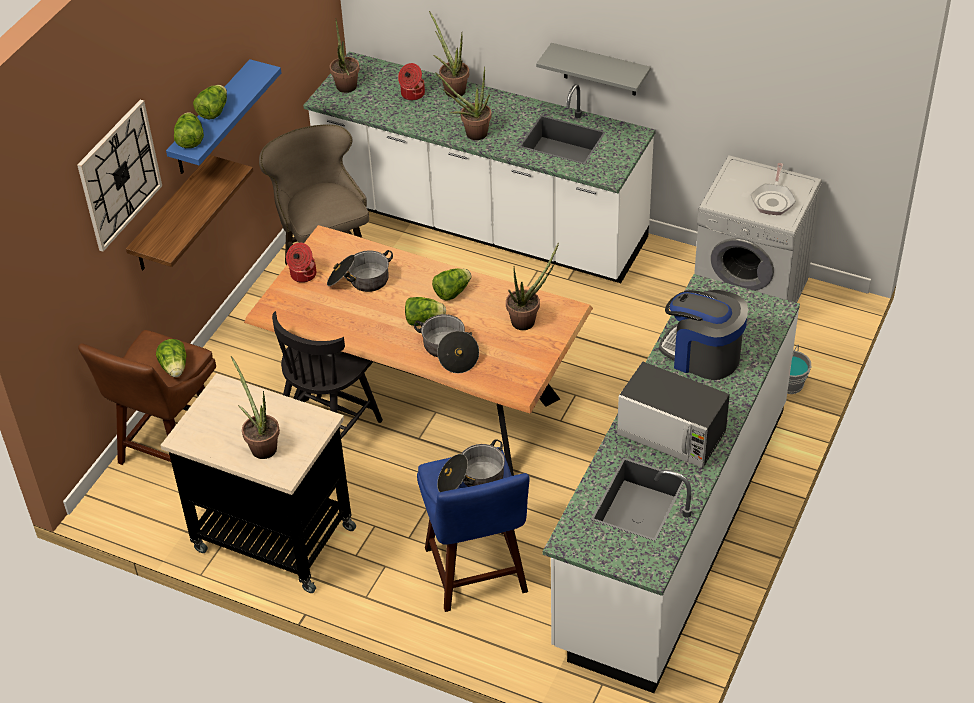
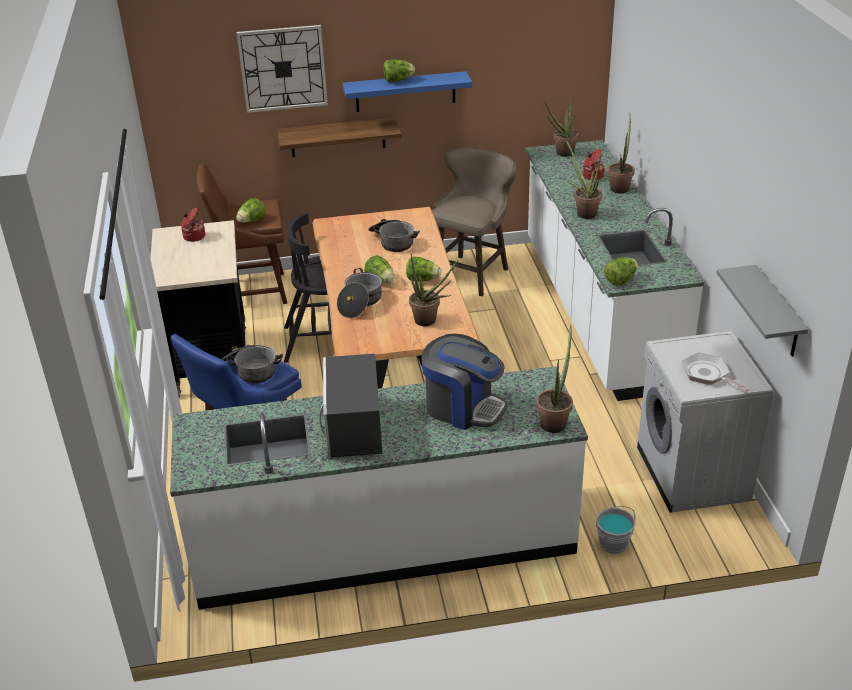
camera: 55 degrees right, 10 degrees down
(190, 140) = (361, 84): lettuce -> lettuce (620, 280)
(261, 445) = (181, 260): potted plant -> potted plant (555, 421)
(302, 275) = (374, 220): cooking pot -> cooking pot (193, 236)
(600, 70) = (690, 207): grey shelf -> grey shelf (777, 313)
(702, 355) = (463, 407): coffee machine -> coffee machine turned 120 degrees clockwise
(773, 200) = (708, 374): frying pan -> frying pan turned 75 degrees clockwise

